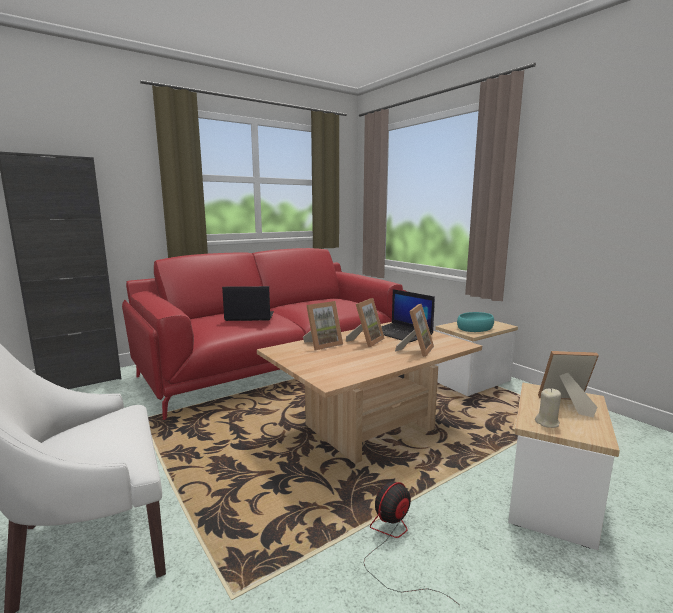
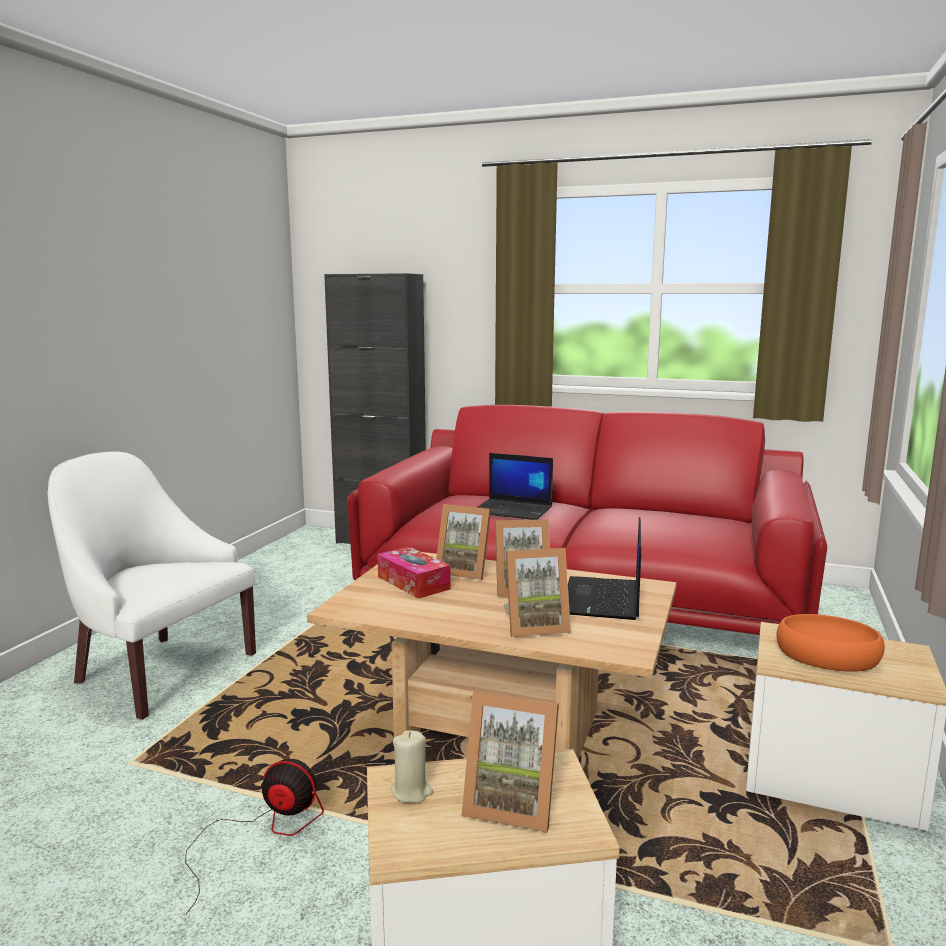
camera: 55 degrees right, 0 degrees up
(249, 317) = (513, 510): laptop -> laptop turned 150 degrees clockwise
(320, 358) = (413, 583): none -> tissue box
(475, 328) = (826, 656): turquoise bowl -> orange bowl
(566, 405) = (511, 803): picture frame -> picture frame turned 135 degrees clockwise

